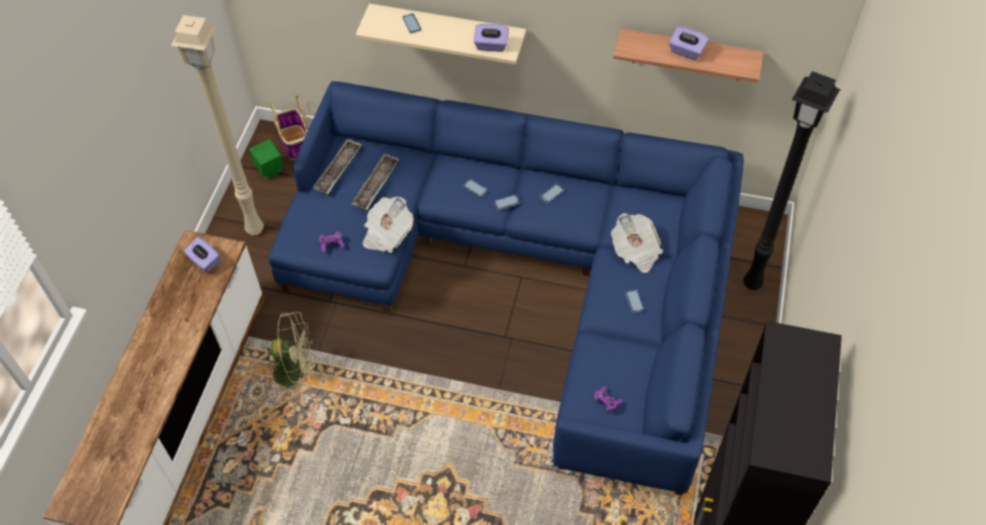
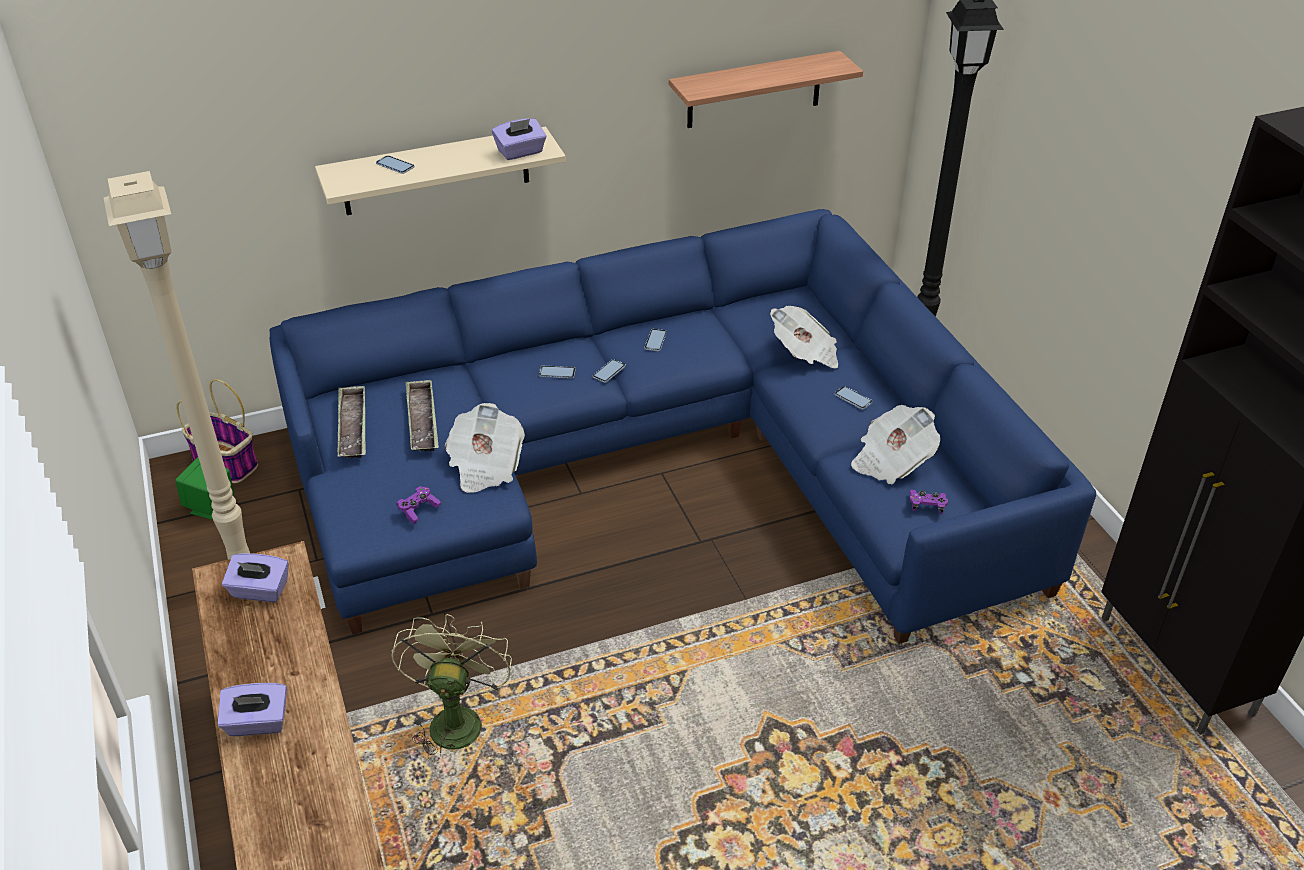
camera: 35 degrees left, 15 degrees down
(296, 371) = (455, 718): green fan -> green fan turned 45 degrees counterclockwise
(615, 359) = (891, 461): none -> newspaper
(686, 51) = (763, 74): purple tissue box -> purple tissue box (257, 723)

